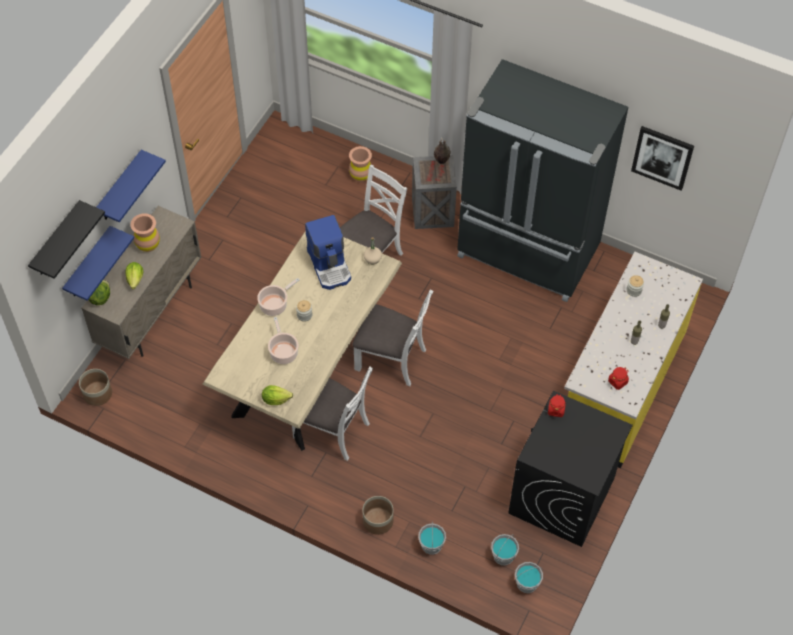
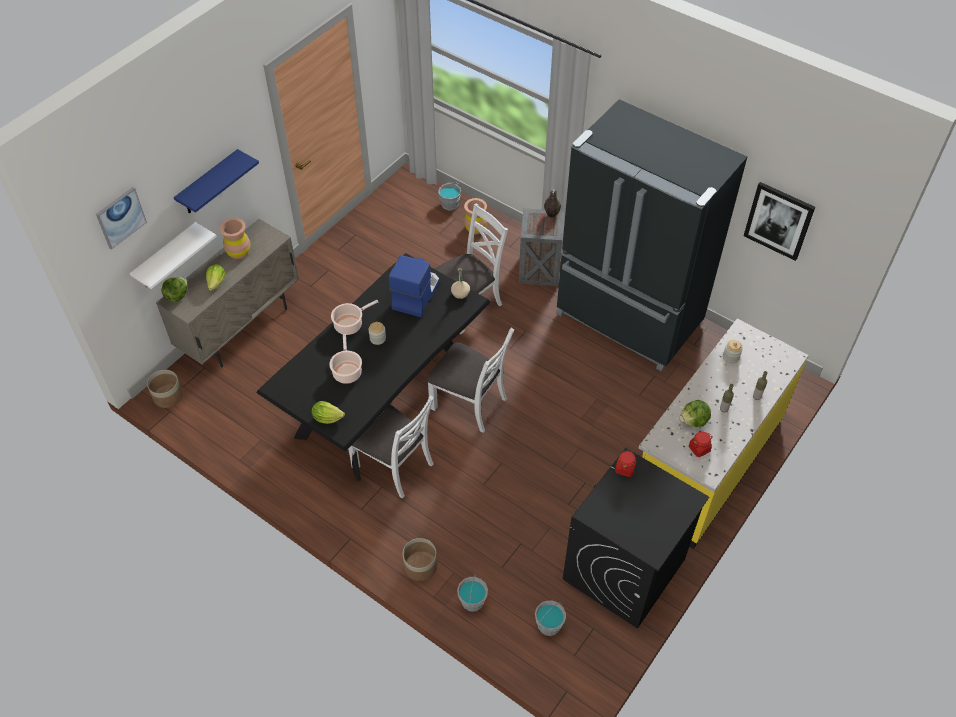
camera: 10 degrees right, 5 degrees down
(56, 241) = (120, 217): black shelf -> picture
(88, 264) = (166, 257): blue shelf -> white shelf
(308, 367) = (383, 399): beige dining table -> black dining table
(330, 265) = (415, 294): coffee machine -> coffee machine turned 150 degrees counterclockwise
(527, 584) = (569, 661): grey bucket -> grey bucket (449, 205)
(609, 356) = (694, 421): none -> lettuce

